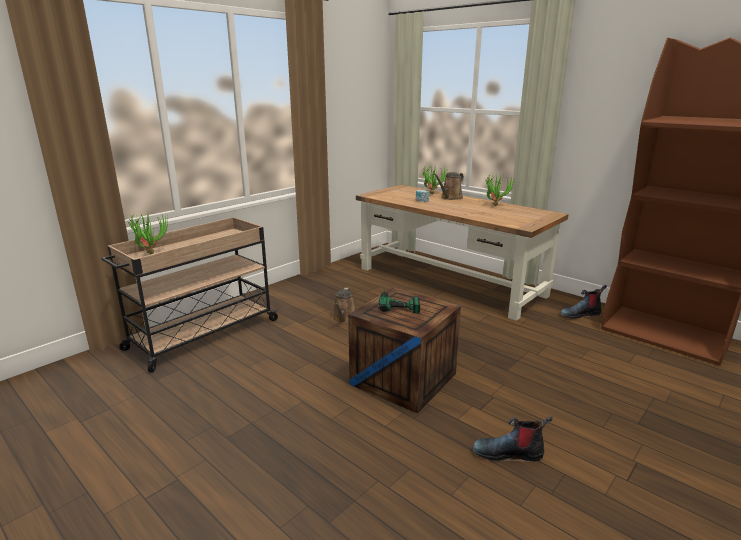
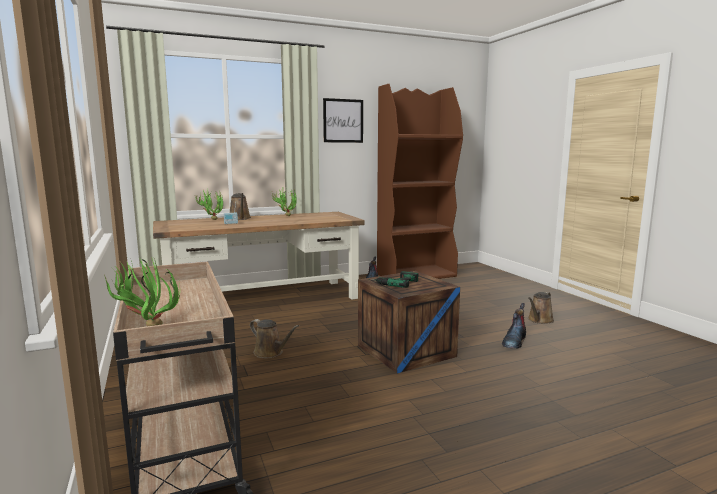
camera: 65 degrees left, 10 degrees down
(610, 94) = (343, 121): none -> picture
(626, 472) = (539, 320): none -> brown watering can

